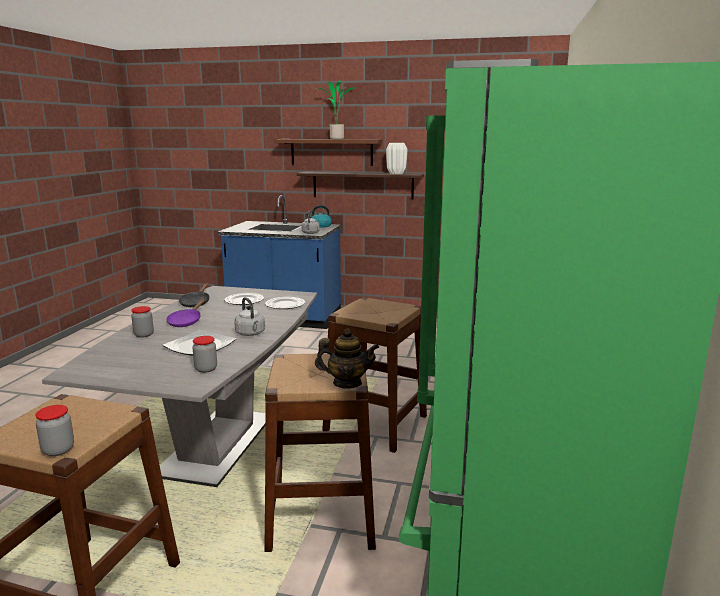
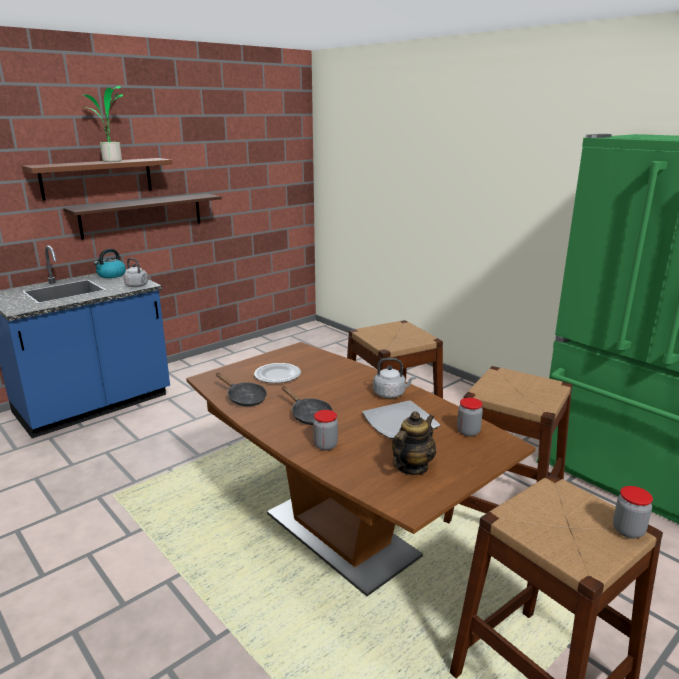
camera: 55 degrees left, 5 degrees up
(186, 321) = (309, 415): purple frying pan -> black frying pan
(217, 444) = (340, 535): grey dining table -> brown dining table
(284, 305) = (321, 362): plate -> none
(347, 383) = (554, 385): teapot -> teapot (411, 467)
(396, 173) = (188, 197): white vase -> none

